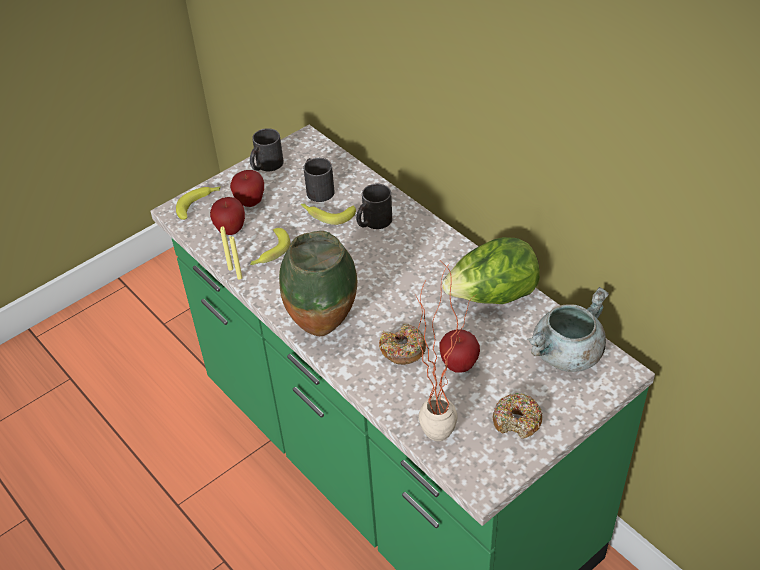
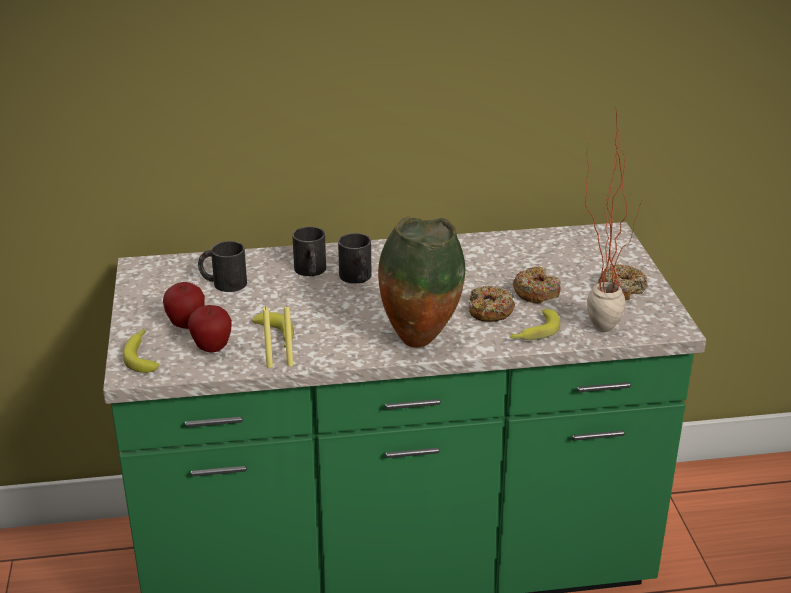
camera: 60 degrees left, 15 degrees down
(266, 165) = (144, 299): black mug -> black mug (357, 278)
(327, 214) = (267, 290): banana -> banana (533, 332)
(459, 365) = (536, 292): apple -> donut
(492, 296) = (474, 251): lettuce -> none
(566, 355) = (573, 245): grey cooking pot -> none

